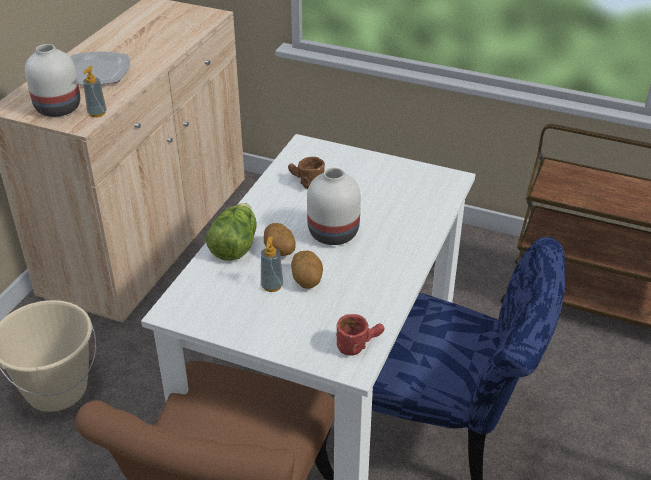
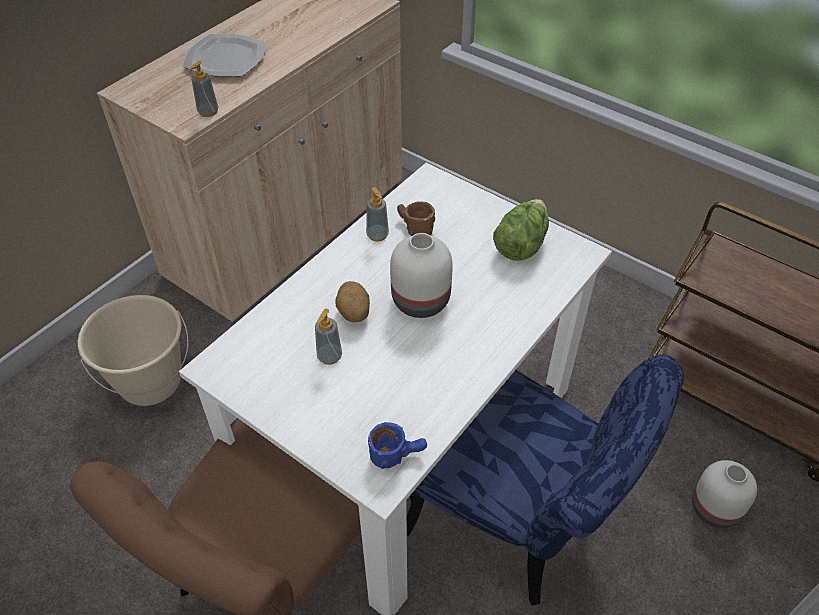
camera: 15 degrees right, 10 degrees up
(57, 108) = (170, 99): white vase -> white vase (713, 508)
(234, 245) = (308, 295): lettuce -> lettuce (520, 243)
(276, 192) = (377, 235): none -> soap dispenser
(307, 280) = (370, 357): potato -> none
(359, 343) = (397, 454): red mug -> blue mug

